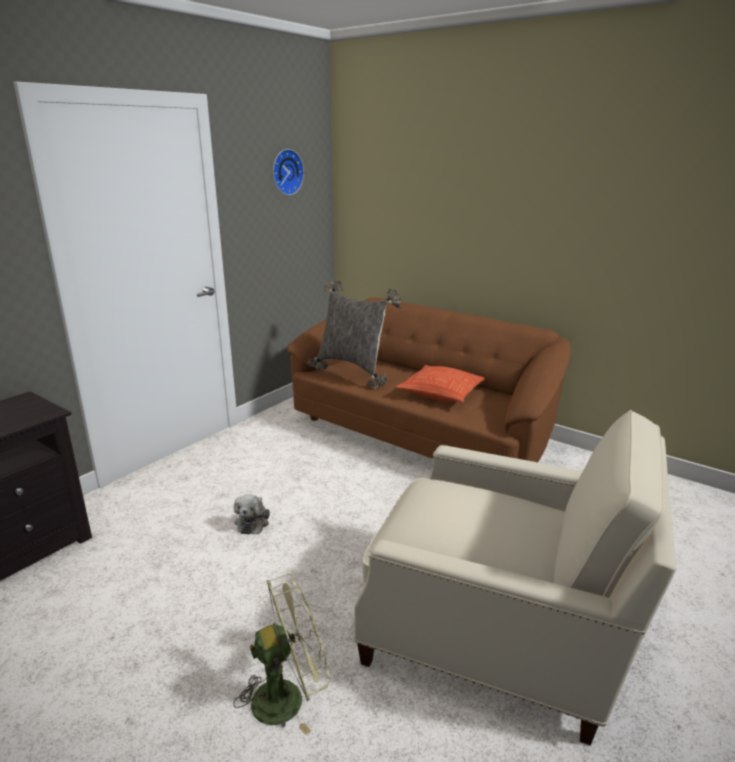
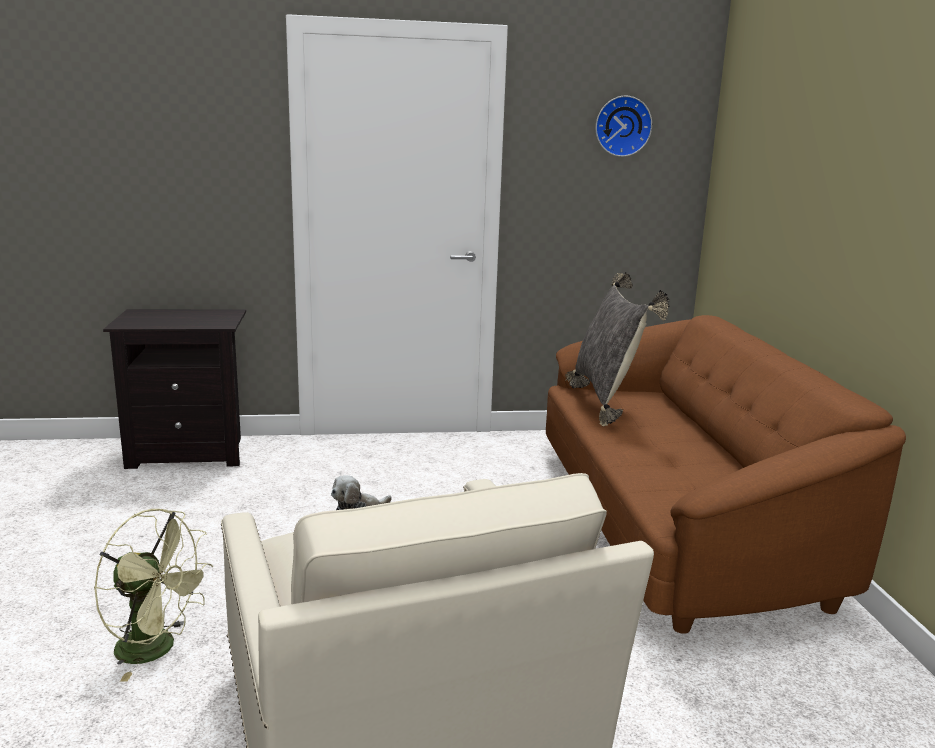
camera: 45 degrees right, 5 degrees down
(441, 394) = (676, 460): orange pillow -> none

